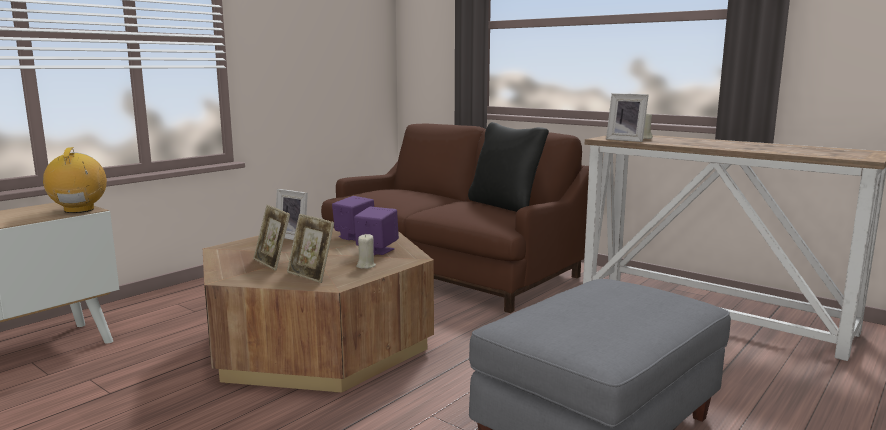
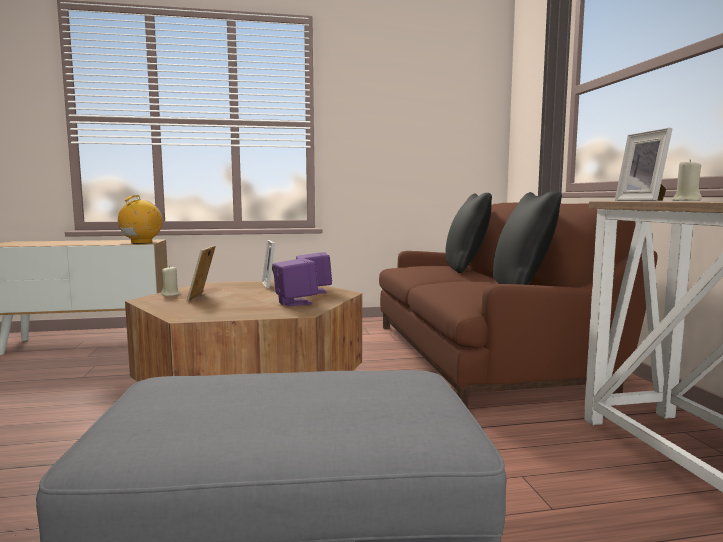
camera: 40 degrees right, 5 degrees down
(311, 275) = (194, 308): picture frame -> none
(366, 266) = (250, 310): beige candle -> beige candle (171, 294)
(415, 190) = (465, 268): none -> black pillow

